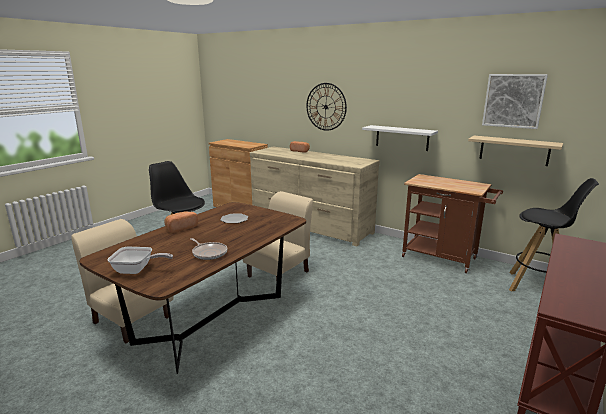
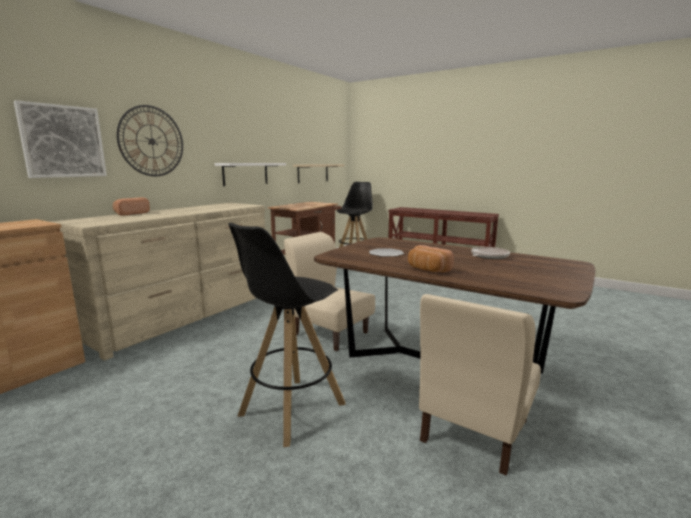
camera: 90 degrees left, 5 degrees down
(137, 270) = (560, 273): frying pan -> none
(513, 101) = (308, 135): picture -> picture (63, 141)

